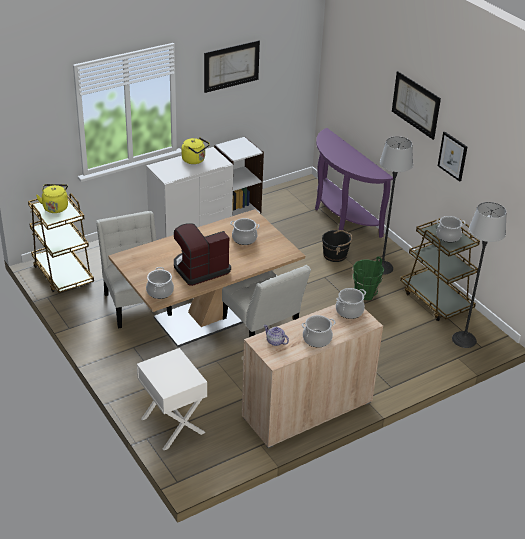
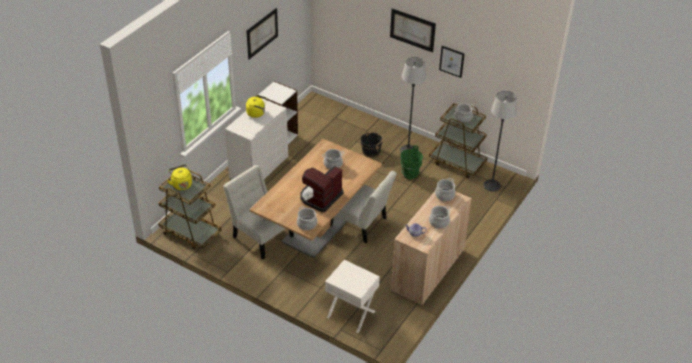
camera: 25 degrees left, 5 degrees up
(340, 215) = (354, 118): purple console table -> none

